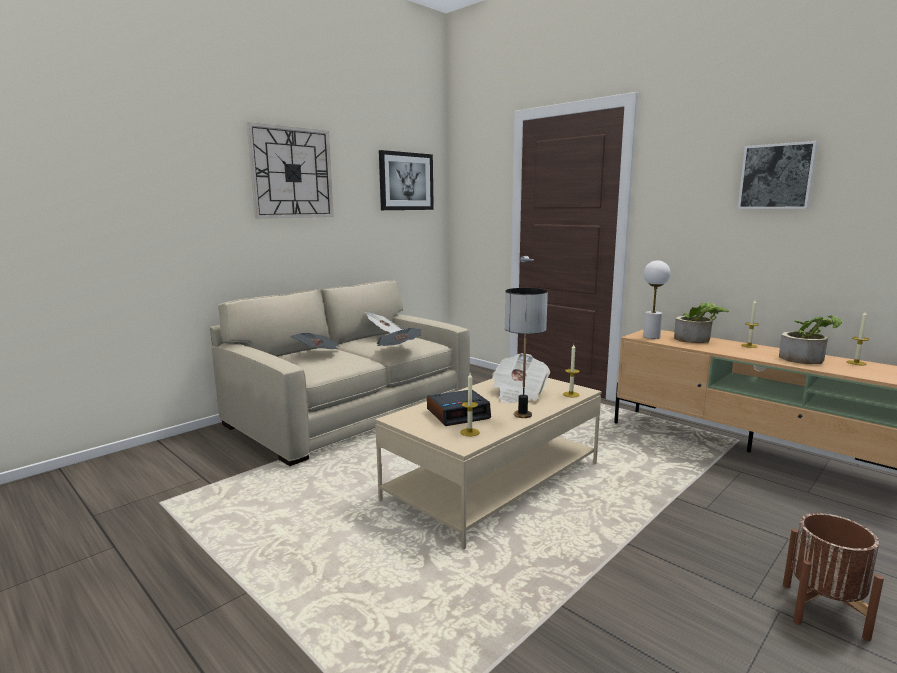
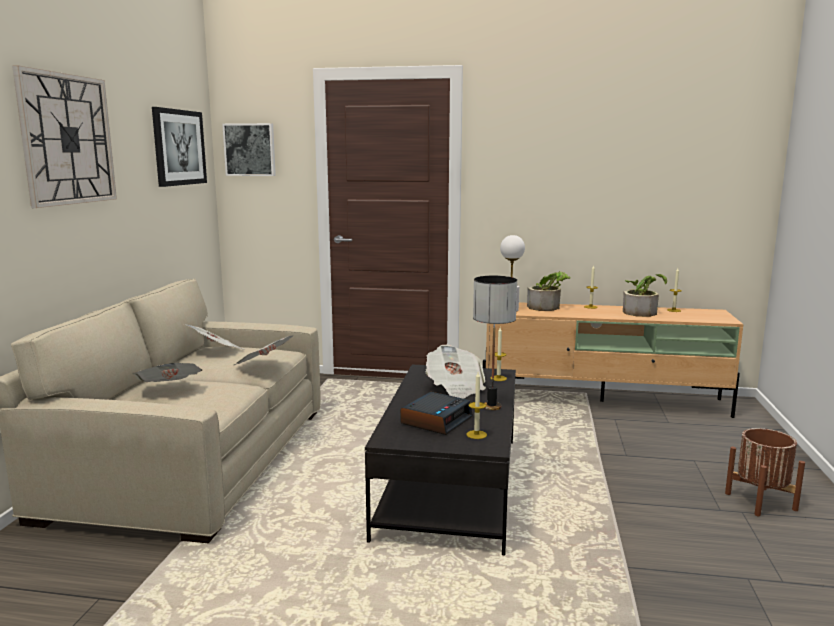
camera: 35 degrees left, 0 degrees up
(494, 481) = (450, 486): beige coffee table -> black coffee table
(777, 176) = (597, 156): picture -> picture (250, 149)

